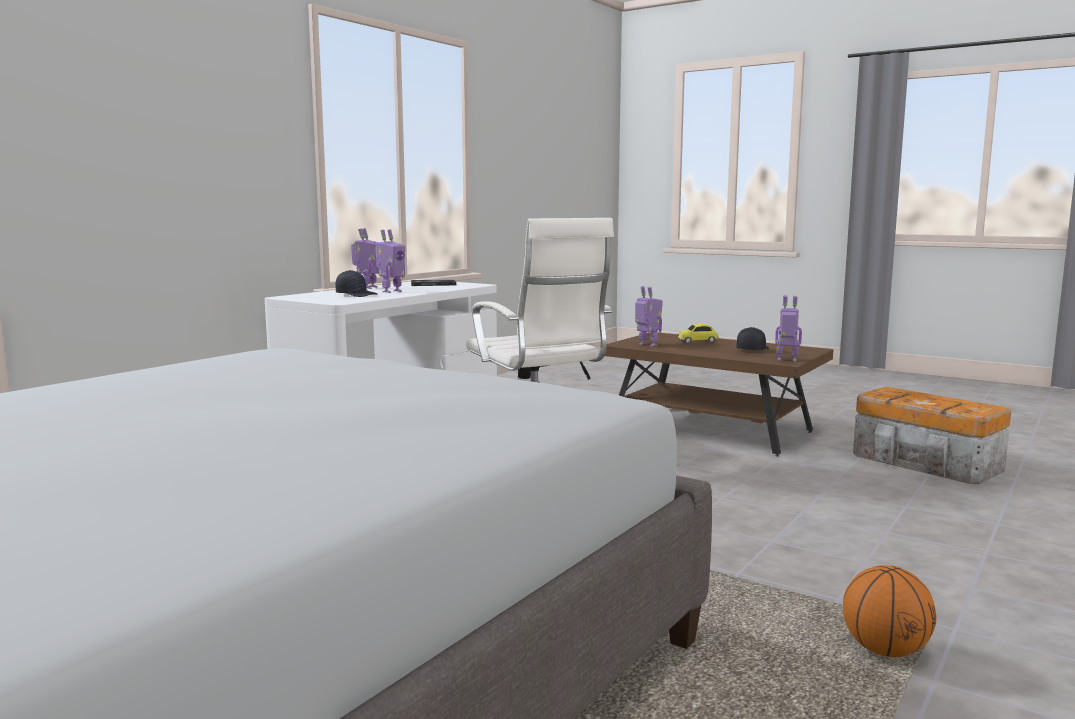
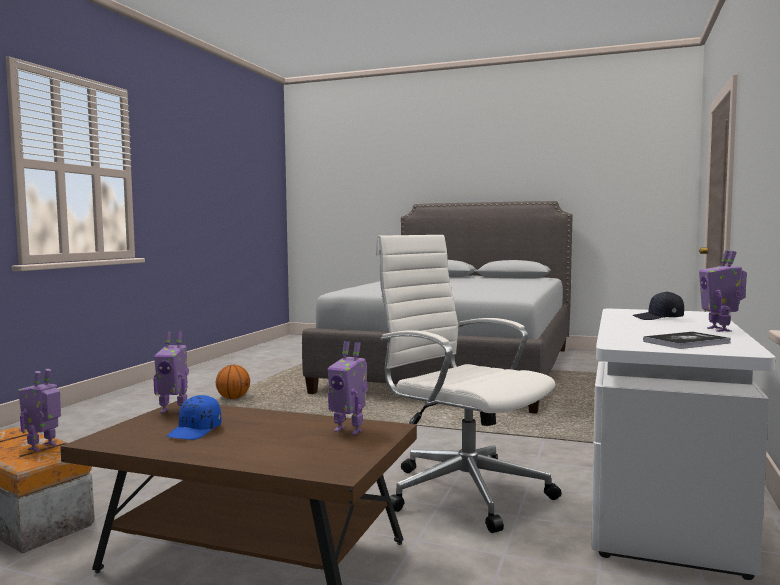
camera: 165 degrees right, 5 degrees down
(391, 291) = (653, 324): toy robot -> toy robot (43, 447)
(698, 341) = (268, 448): toy car -> none
(752, 349) = (195, 431): black cap -> blue cap

